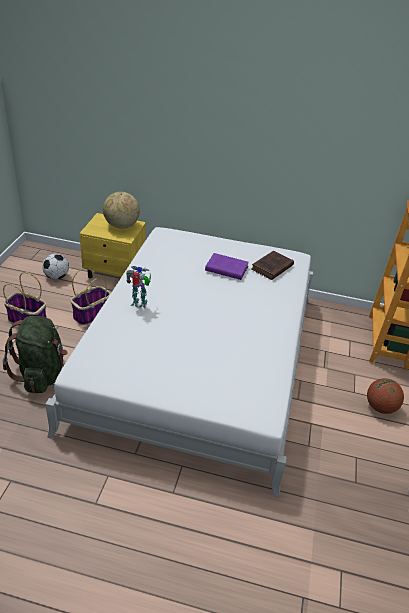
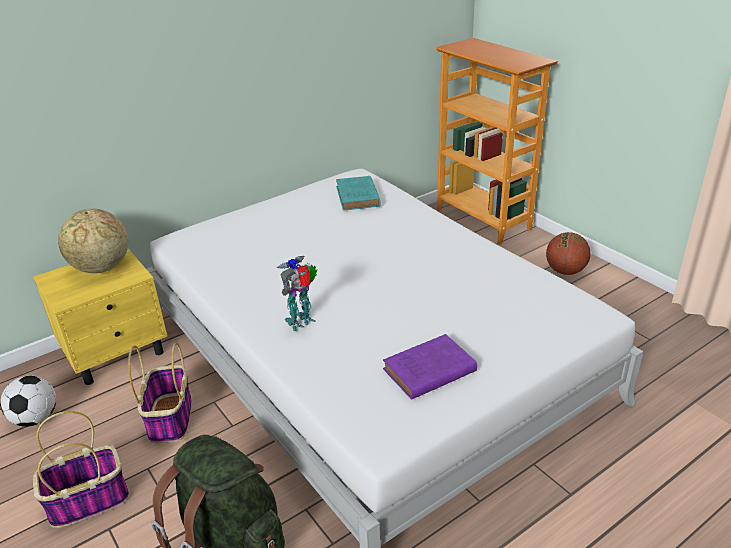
camera: 45 degrees left, 5 degrees down
(225, 268) = (317, 226): purple book -> purple book (427, 371)
(271, 268) = (358, 197): brown book -> turquoise book

